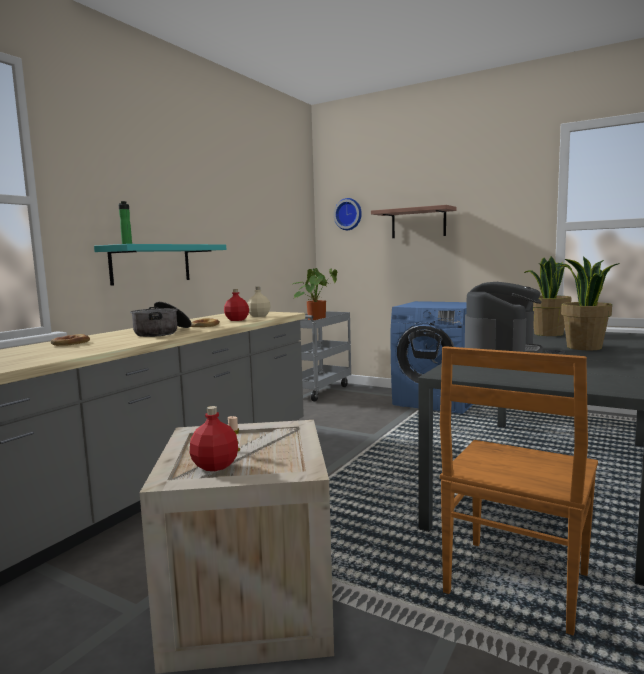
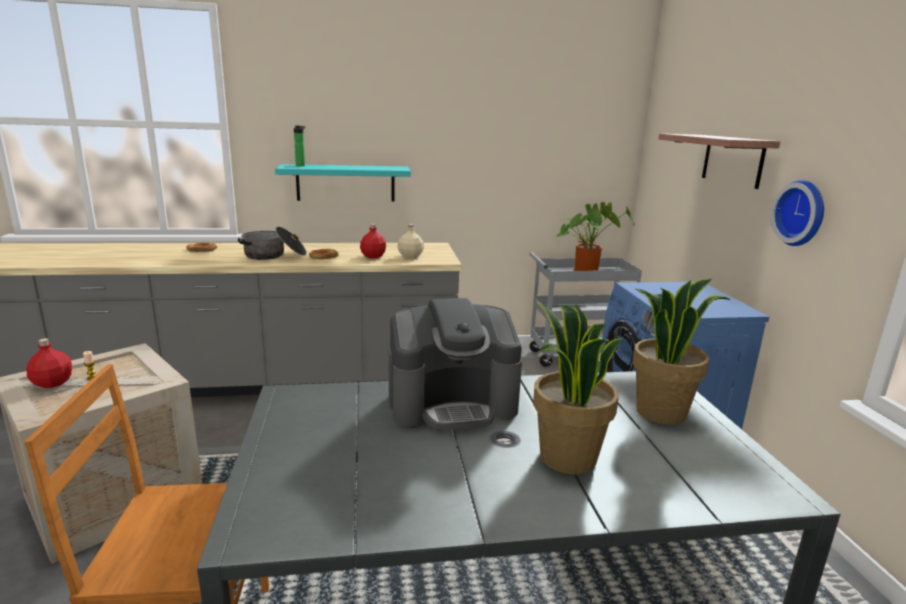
camera: 50 degrees right, 10 degrees up
(348, 214) = (671, 131): wall clock -> wall clock (802, 213)

